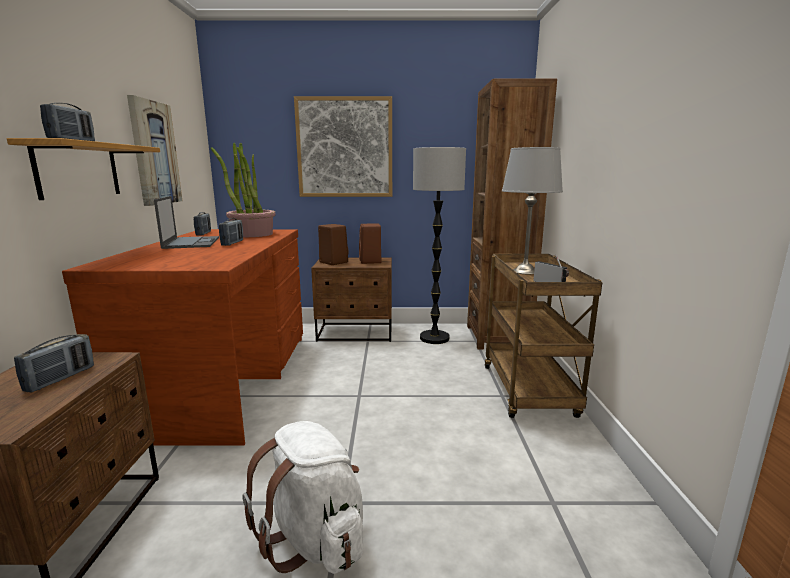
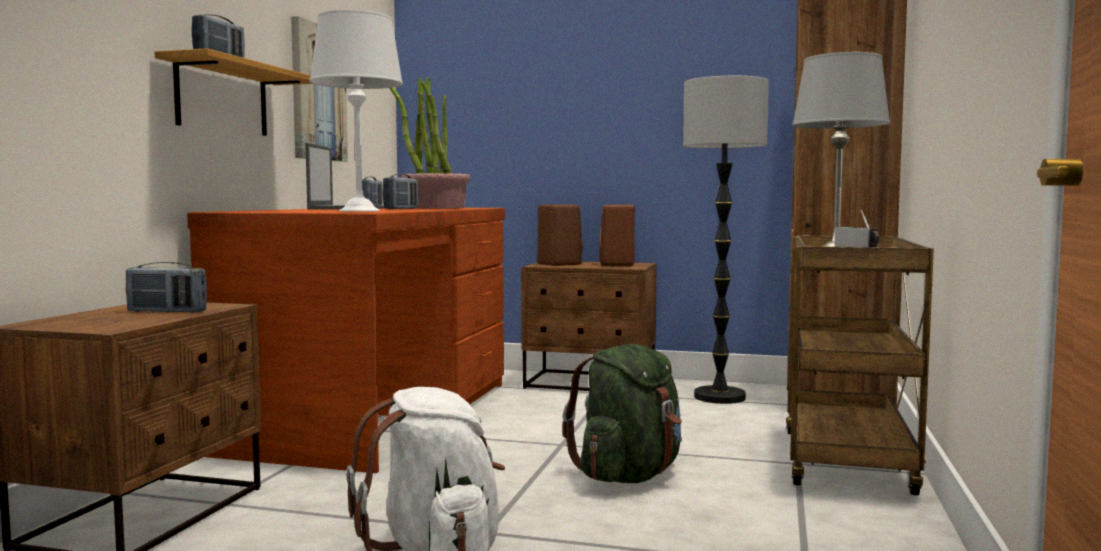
camera: 15 degrees right, 10 degrees down
(60, 379) = (167, 312): radio -> radio turned 60 degrees clockwise
(209, 259) = (359, 211): none -> white table lamp
(345, 148) = (588, 91): picture -> none
(412, 422) = (629, 475): none -> green backpack

